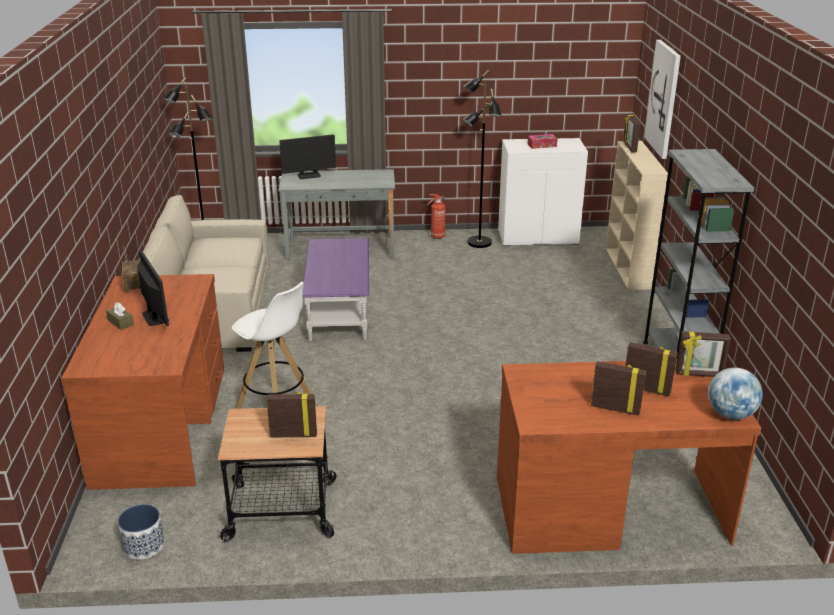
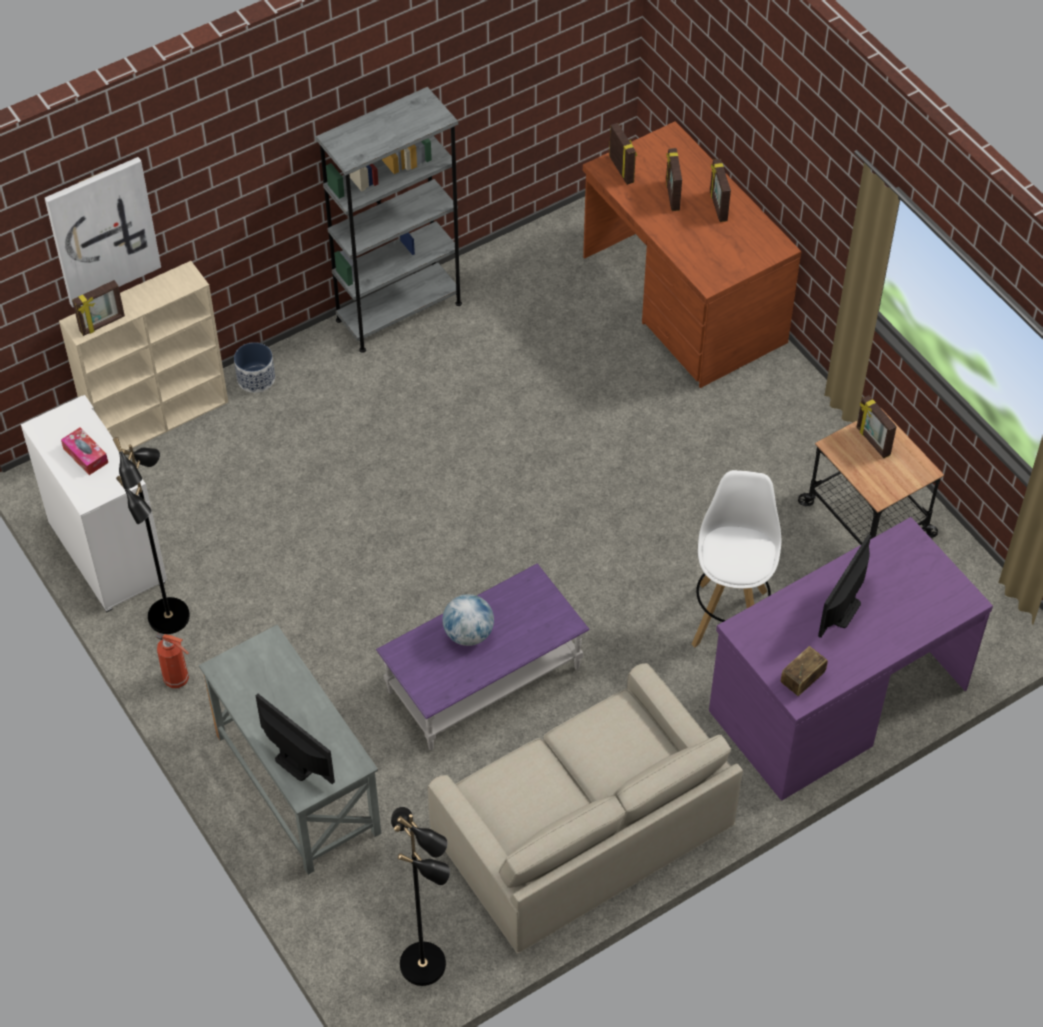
camera: 120 degrees left, 25 degrees up
(120, 322) = (876, 632): brown tissue box -> none
(144, 546) = (985, 590): planter -> planter (256, 378)
(163, 426) = (836, 699): brown desk -> purple desk
(730, 415) = (671, 139): globe -> globe (468, 634)

